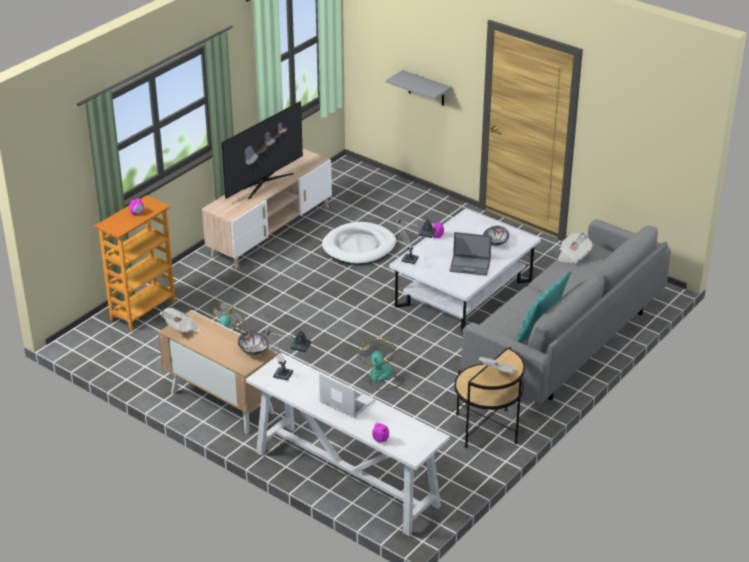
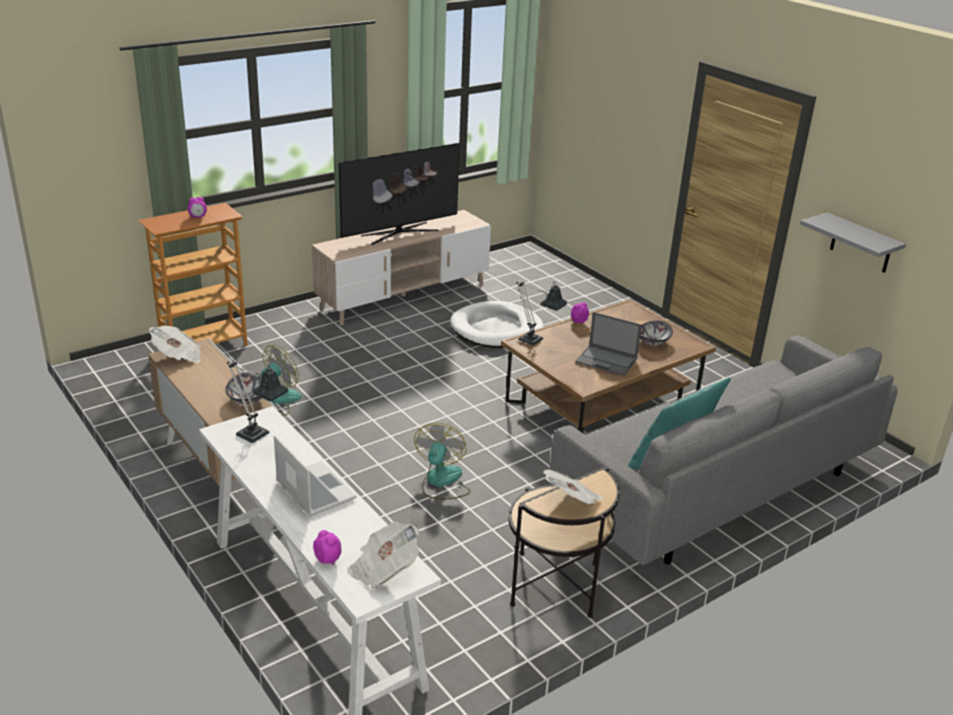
camera: 15 degrees right, 5 degrees down
(426, 88) = (620, 158): grey shelf -> grey shelf (861, 244)
(464, 293) = (601, 403): white coffee table -> brown coffee table
(573, 256) = (754, 375): newspaper -> newspaper (383, 569)

